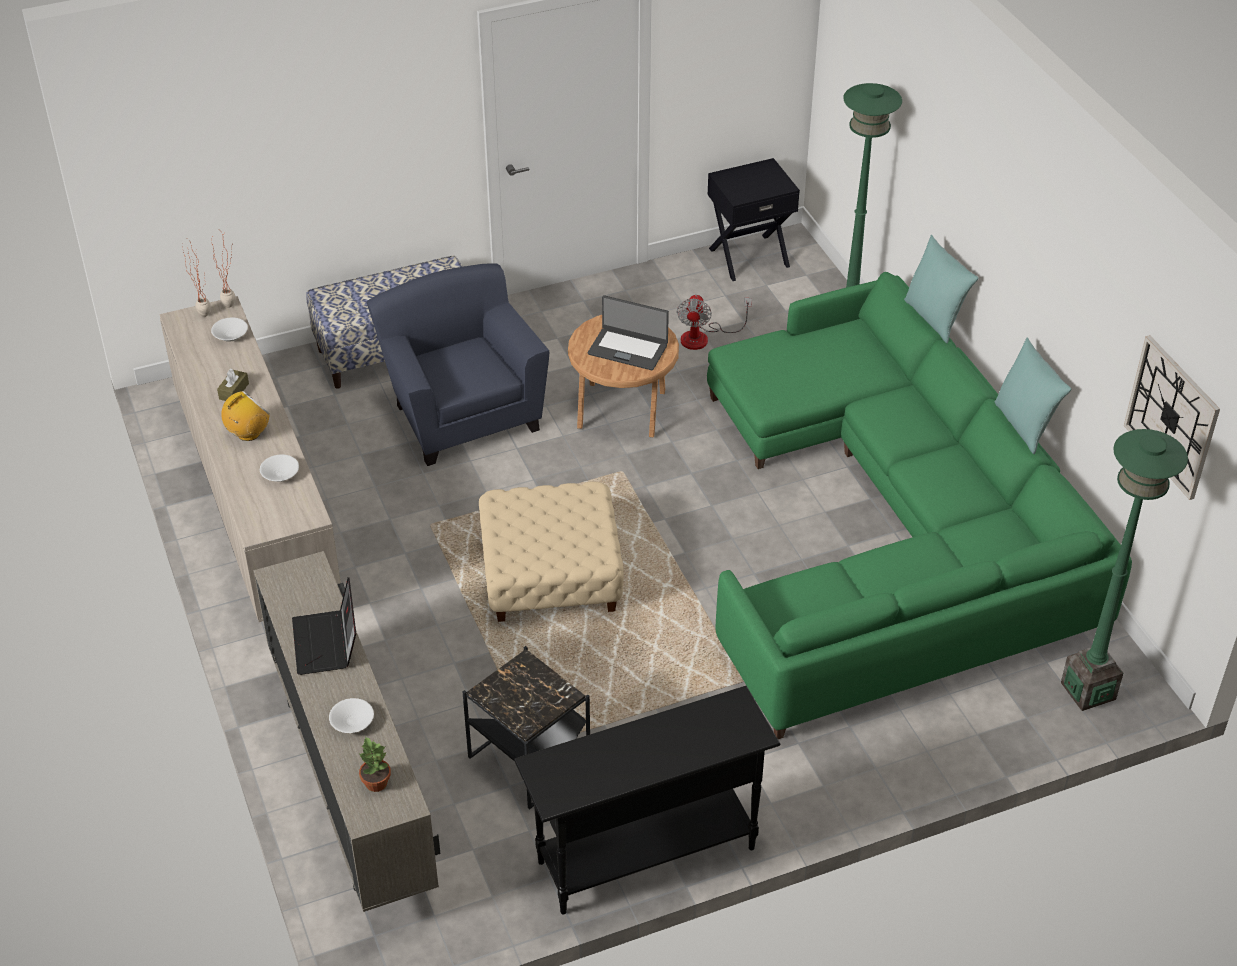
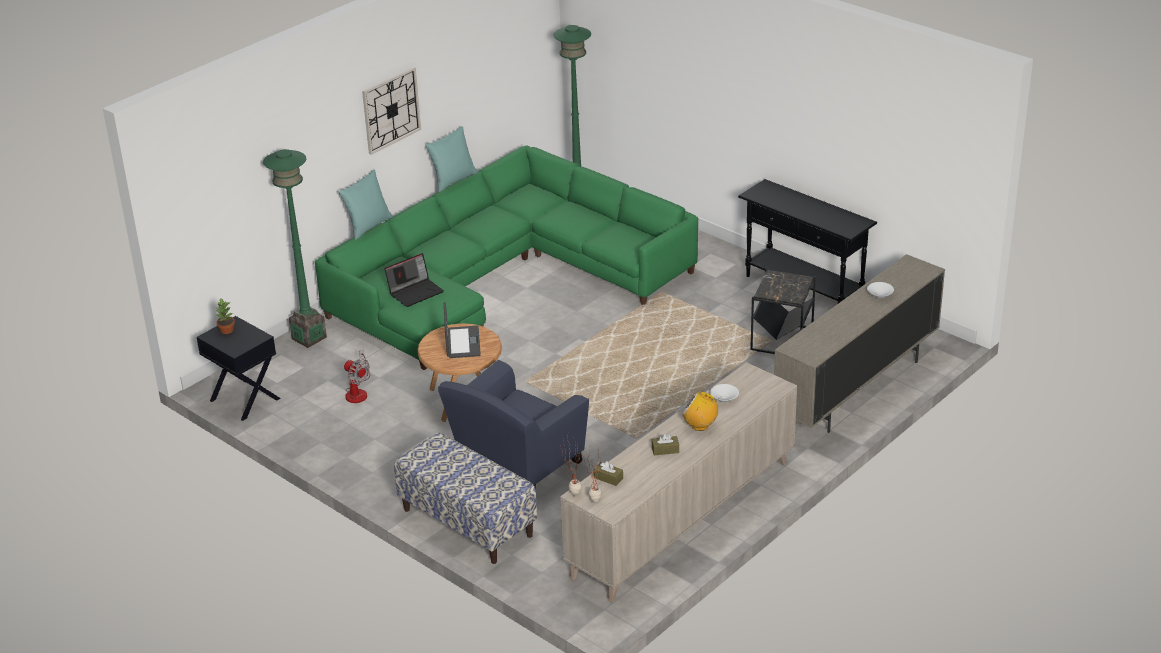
camera: 115 degrees left, 10 degrees down
(230, 335) = (608, 478): white bowl -> brown tissue box
(327, 644) = (839, 321): laptop -> laptop (415, 292)
(375, 782) = (907, 274): potted plant -> potted plant (226, 330)
(550, 575) = (639, 378): beige ottoman -> none
(703, 337) = (358, 391): fan -> fan turned 60 degrees clockwise
(1172, 416) = (511, 57): wall clock -> wall clock (391, 110)

